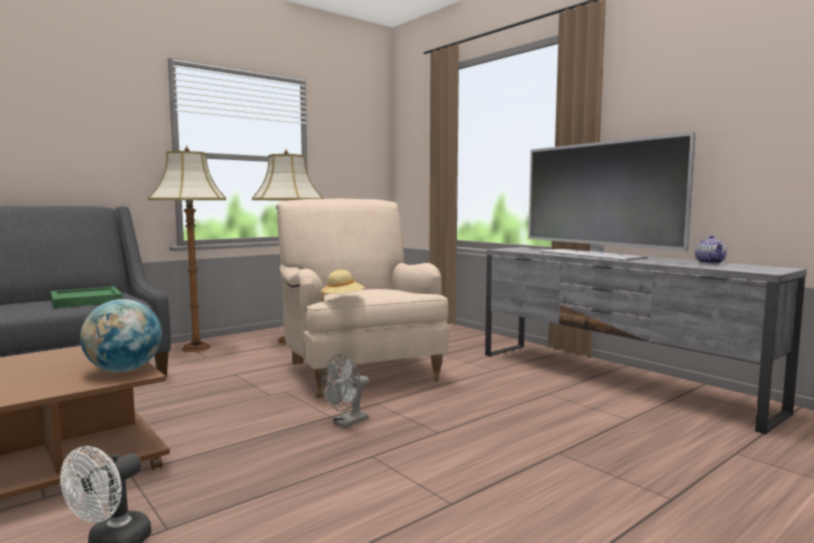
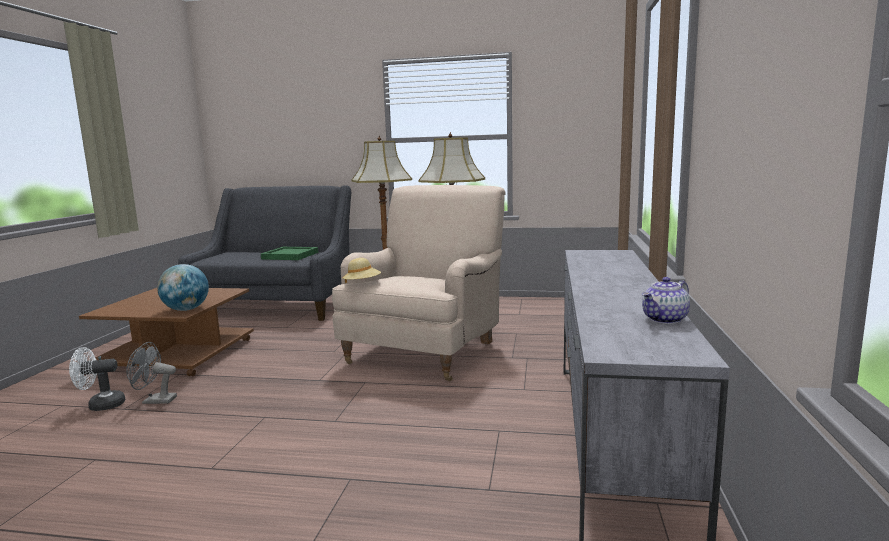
camera: 50 degrees right, 5 degrees up
(347, 423) = (313, 388): grey fan -> grey fan (154, 401)
(592, 255) = (611, 276): television -> none

